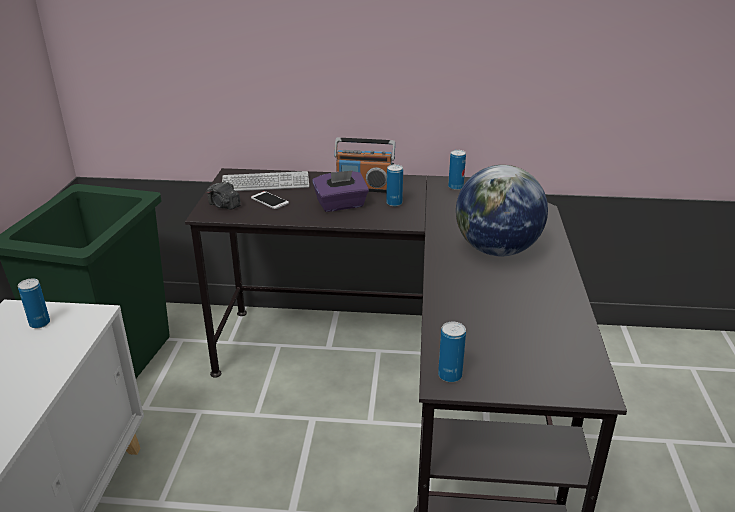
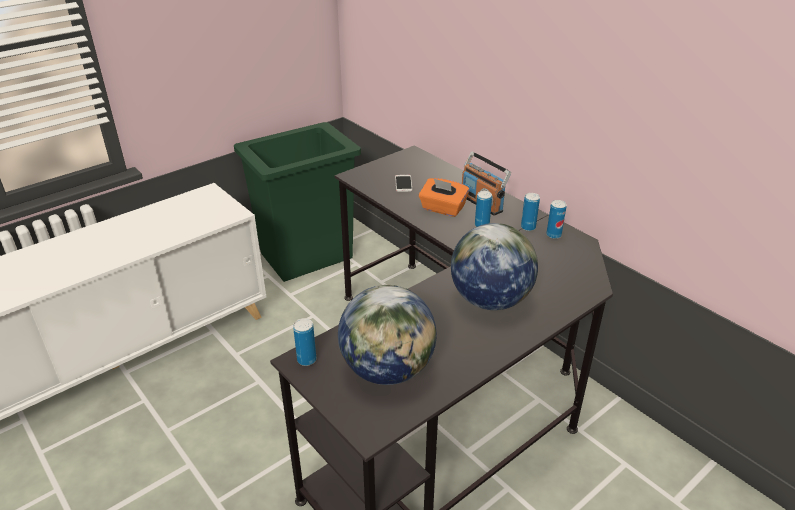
camera: 45 degrees right, 5 degrees up
(40, 323) = (208, 205): can -> can (528, 227)
(224, 206) = (371, 174): camera -> none
(265, 183) = (422, 169): keyboard -> none
(341, 205) = (442, 209): purple tissue box -> orange tissue box
(522, 340) = (388, 370): none -> globe

